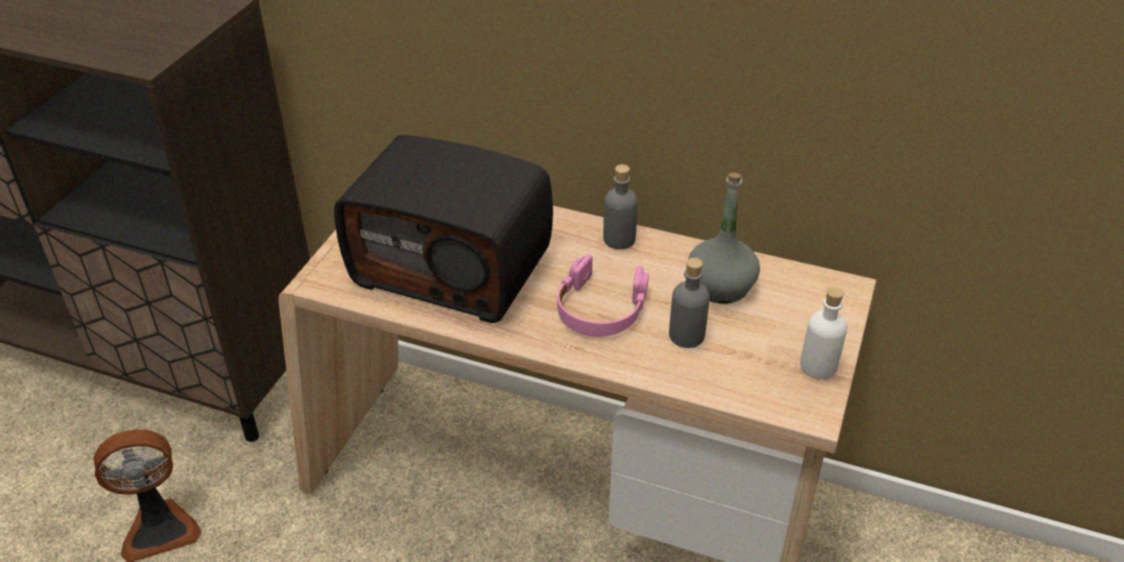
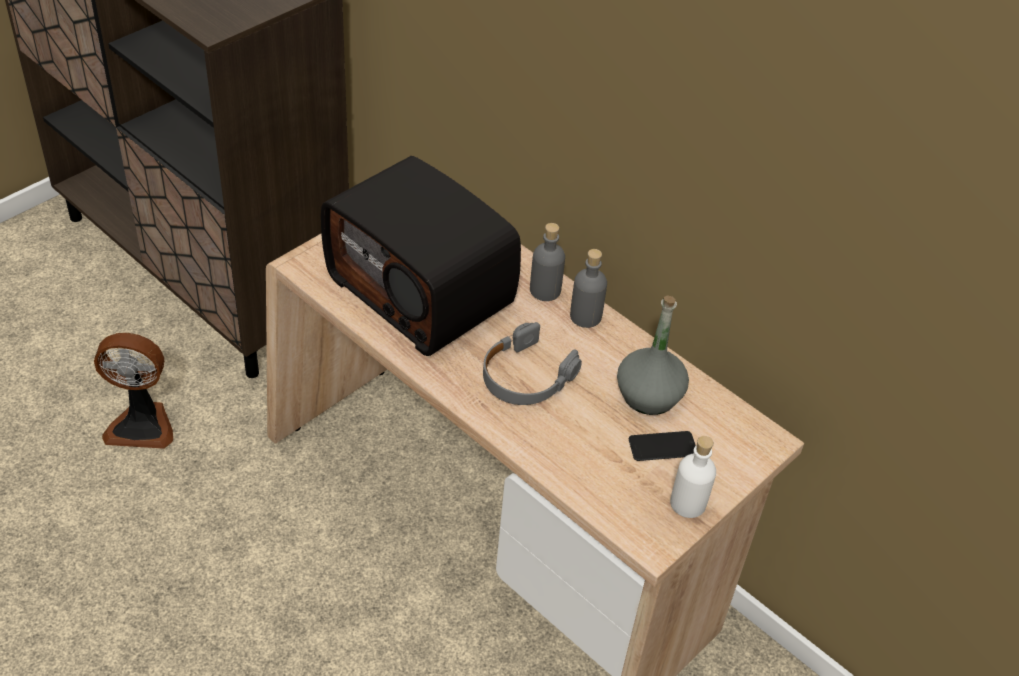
camera: 20 degrees right, 5 degrees up
(600, 309) = (525, 376): pink headphones -> grey headphones
(686, 335) = (586, 430): grey bottle -> grey bottle (545, 290)
(762, 326) = (662, 447): none -> phone

